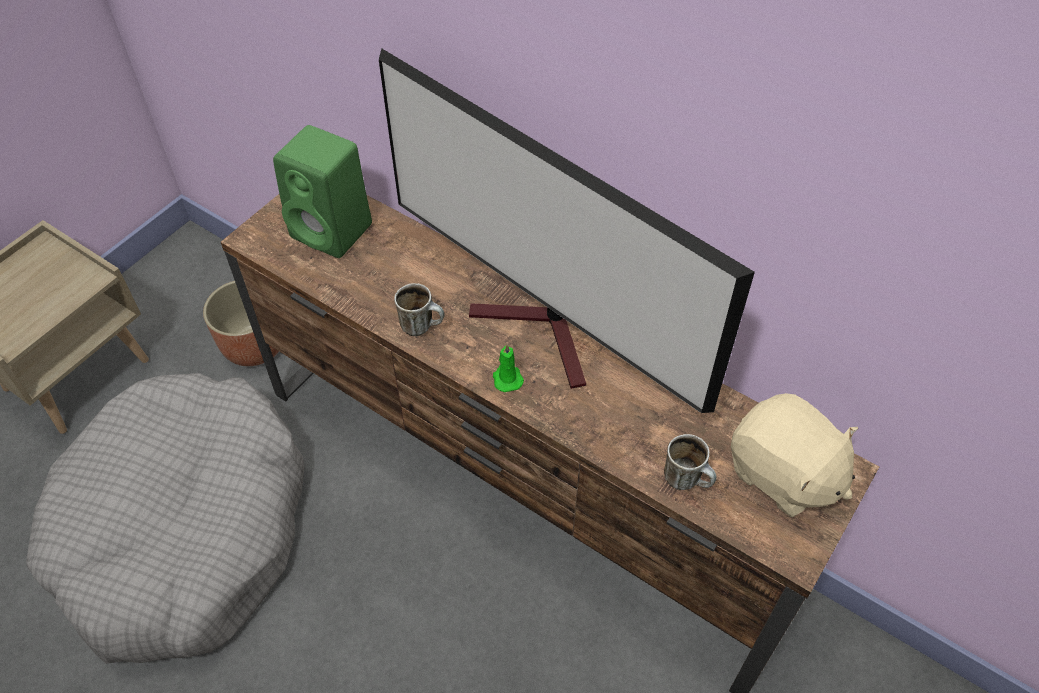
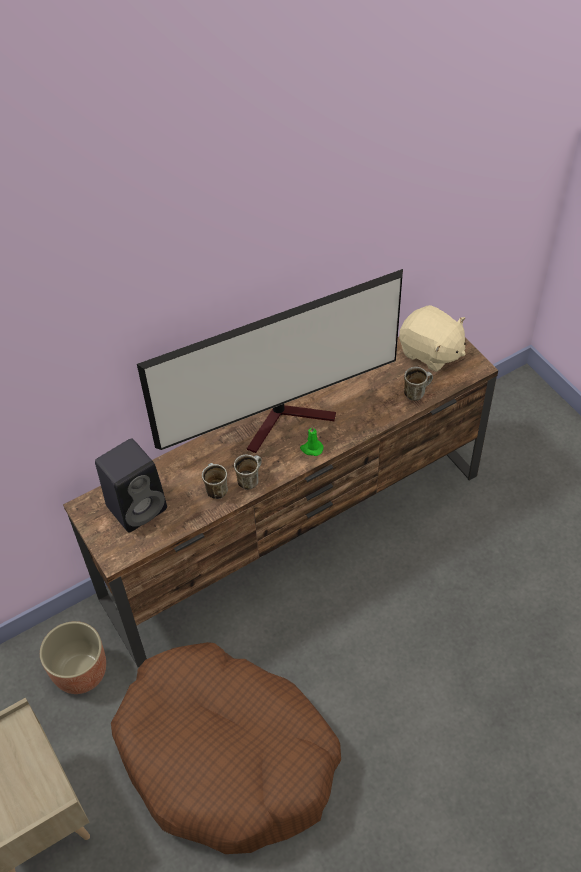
camera: 65 degrees left, 0 degrees up
(185, 530) = (227, 756): grey dog bed -> brown dog bed
(334, 231) = (138, 506): green speaker -> black speaker
(391, 295) = (215, 489): none -> mug
(783, 474) = (430, 352): beige plush toy -> beige plush toy turned 60 degrees clockwise

